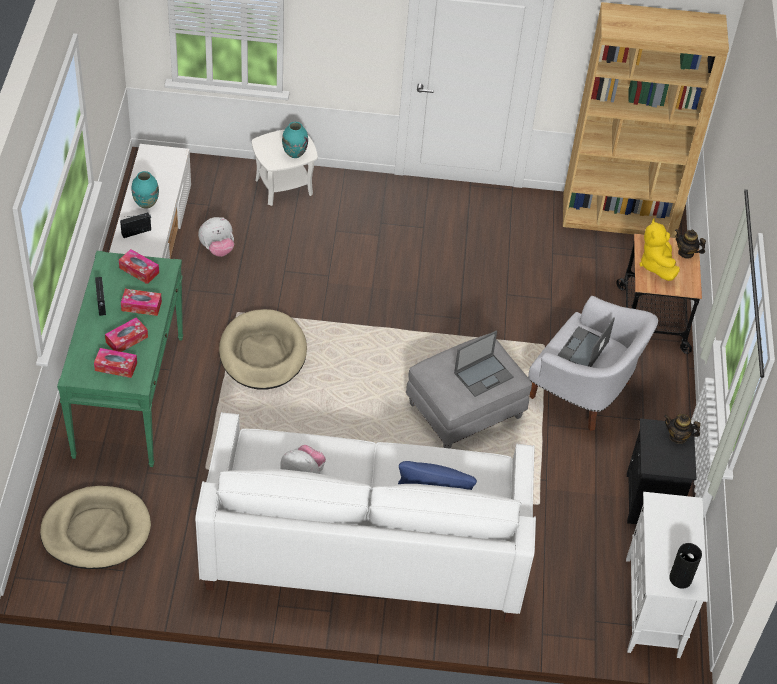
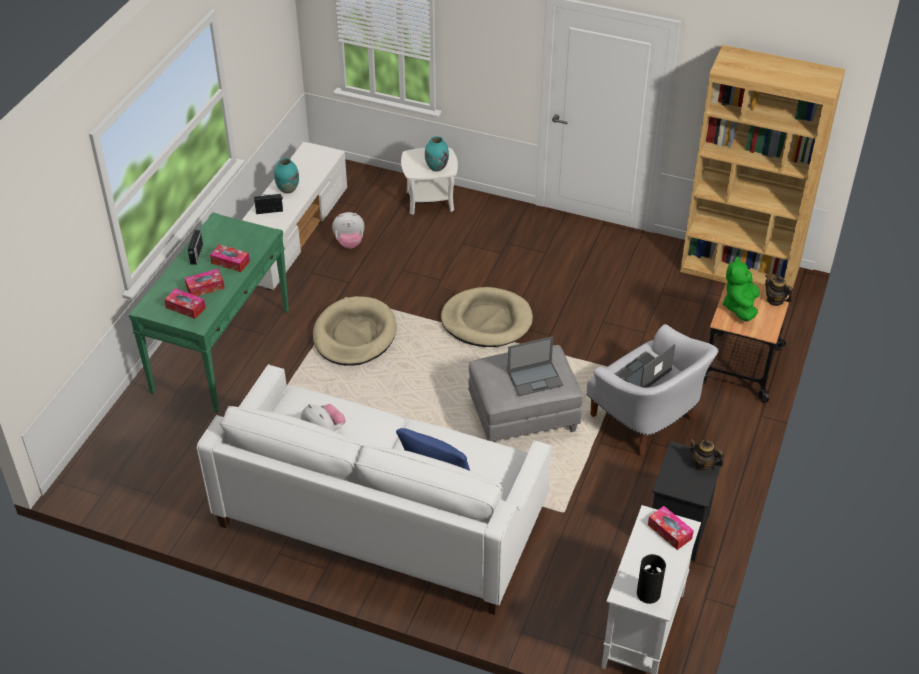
camera: 20 degrees right, 5 degrees down
(96, 530) = (145, 457): beige dog bed -> beige dog bed (486, 321)
(139, 270) = (241, 233): tissue box -> tissue box (669, 532)
(656, 265) = (740, 307): yellow plush toy -> green plush toy

